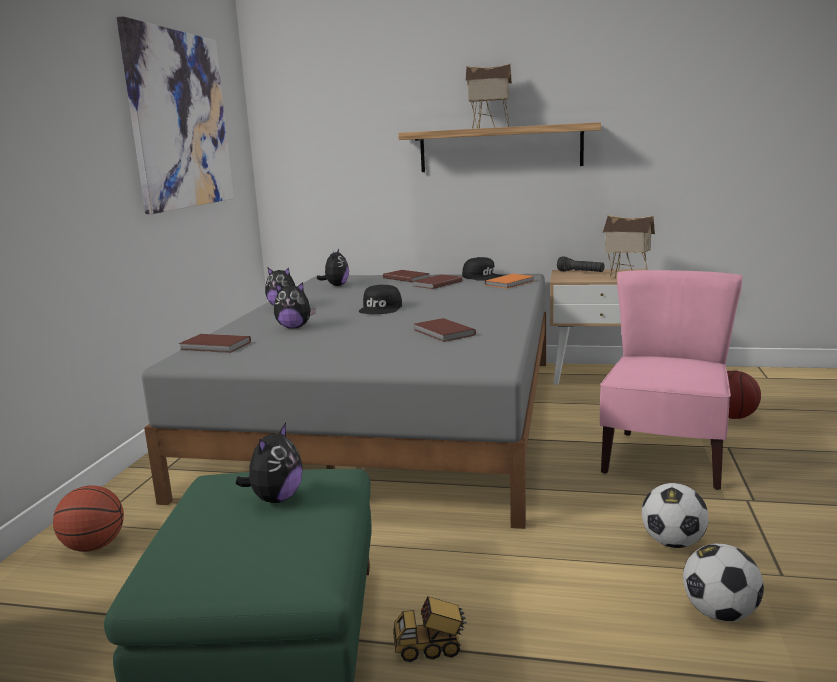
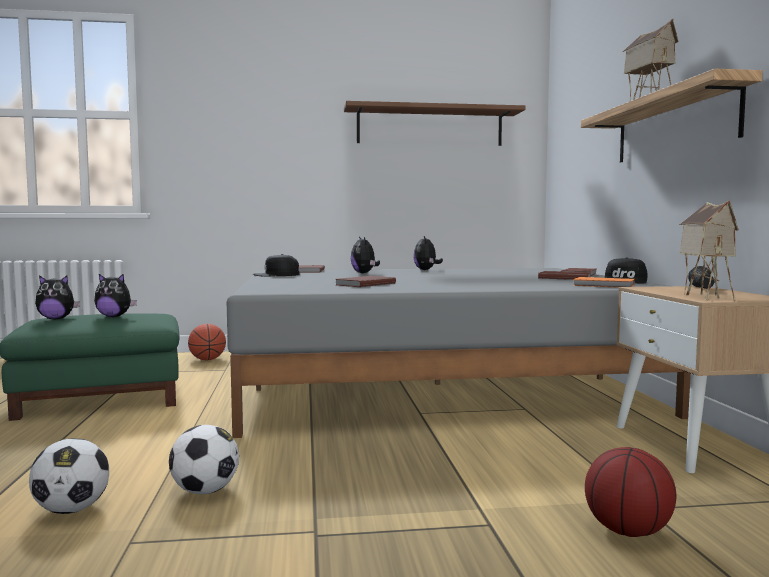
camera: 70 degrees right, 10 degrees down
(180, 120) = (430, 127): picture -> brown shelf
(336, 285) = (518, 270): plush toy -> plush toy (56, 319)
(381, 308) = (440, 276): black cap -> black cap (276, 275)
(430, 649) = (73, 427): toy truck -> none
(664, 459) = (417, 486): pink chair -> none

